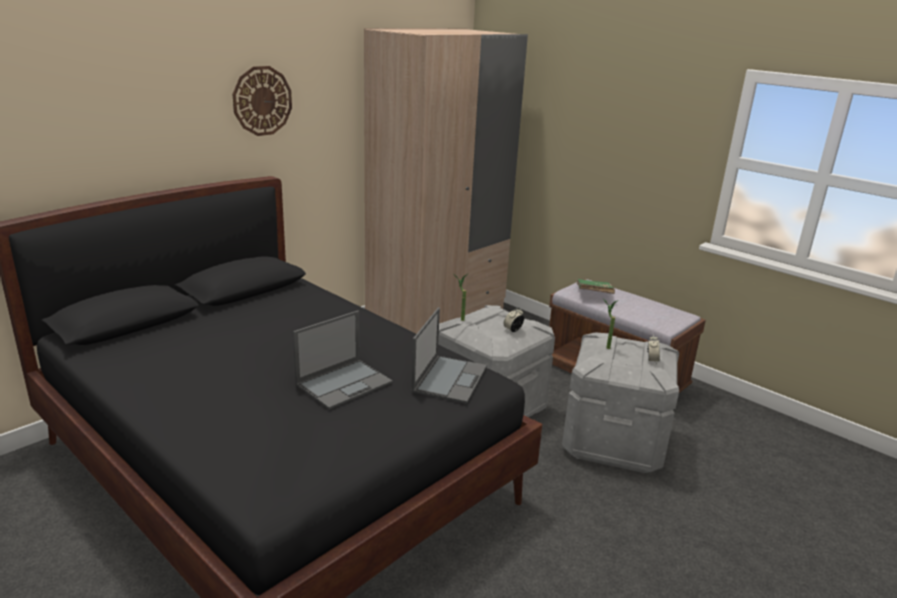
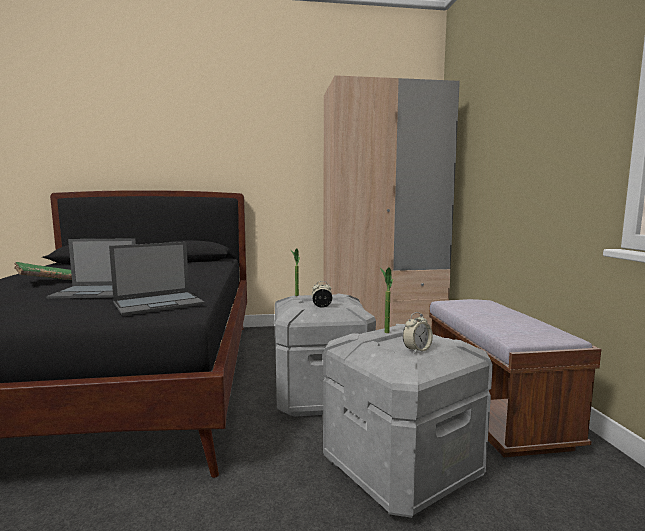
camera: 40 degrees right, 15 degrees down
(262, 101) = (238, 141): wall clock -> none
(593, 294) = (470, 306): green book -> green book (48, 281)

